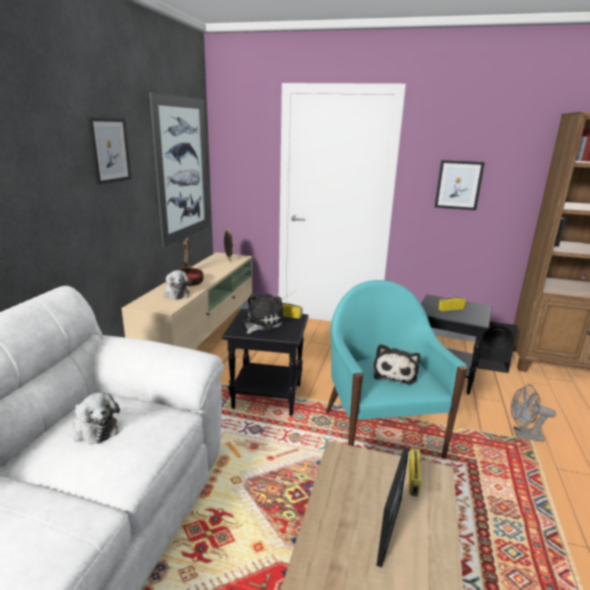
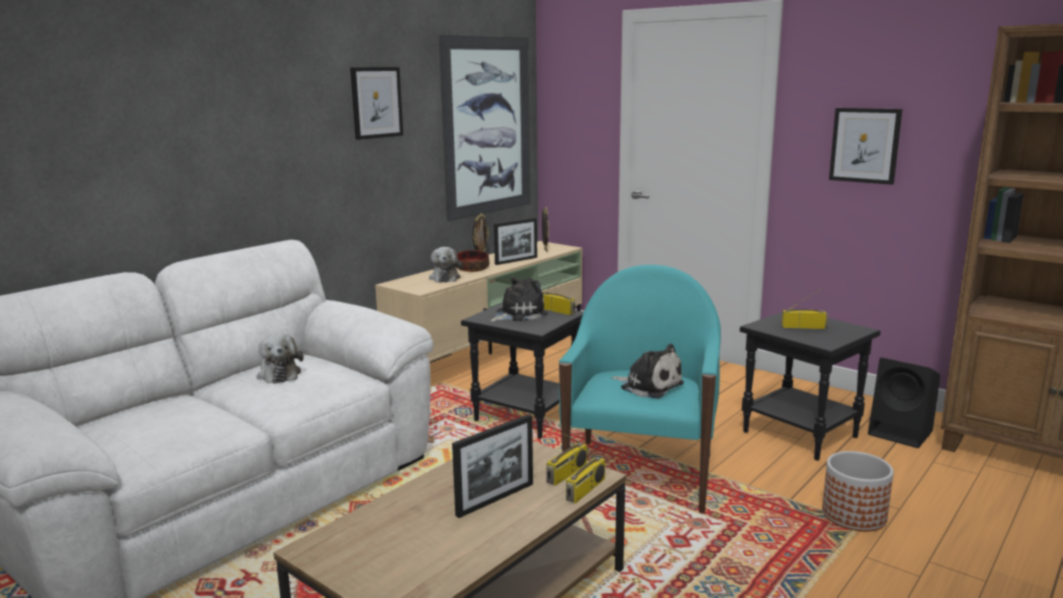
camera: 25 degrees right, 5 degrees down
(217, 272) = (516, 261): none -> picture frame
(395, 373) = (649, 386): plush toy -> plush toy turned 90 degrees counterclockwise
(443, 494) = (585, 490): none -> radio
(523, 435) = (854, 516): grey fan -> planter

